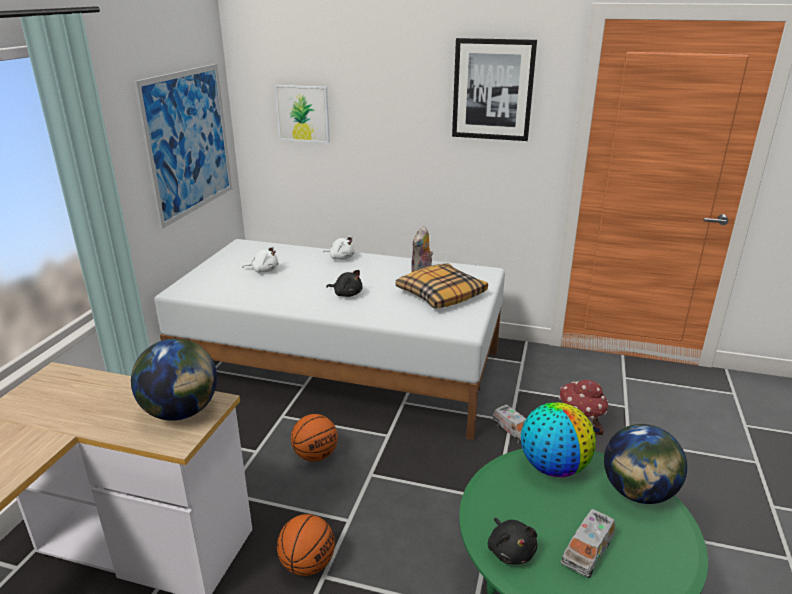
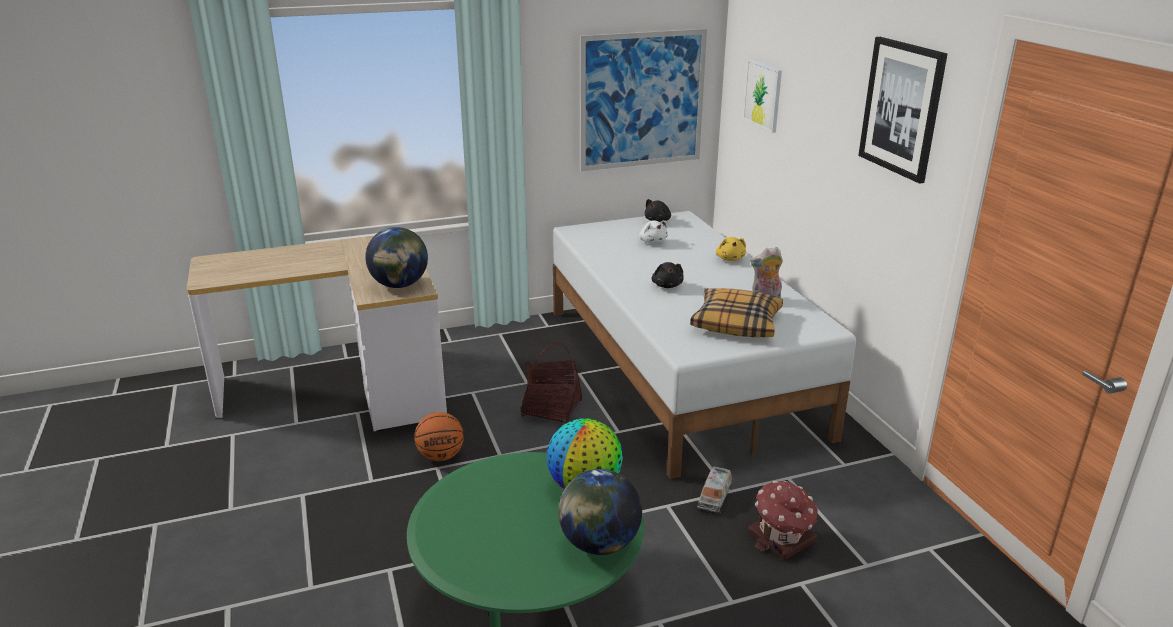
camera: 55 degrees right, 0 degrees up
(315, 455) = (552, 409): basketball -> basket
(341, 258) = (730, 259): white plush toy -> yellow plush toy
(510, 551) = (458, 494): black plush toy -> black plush toy (658, 221)
(587, 551) = (492, 532): toy truck -> none

